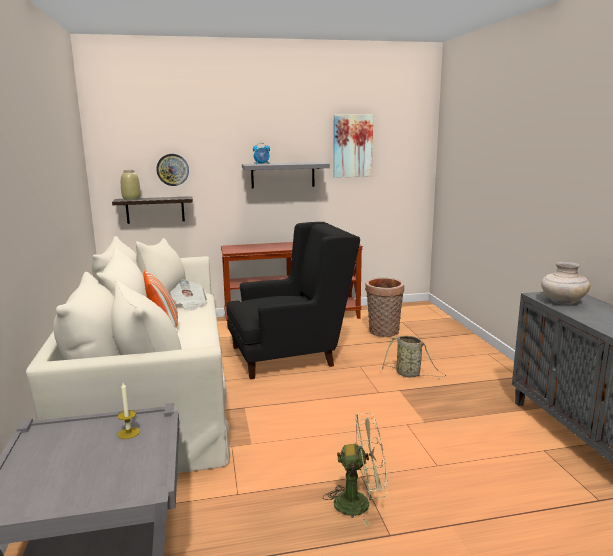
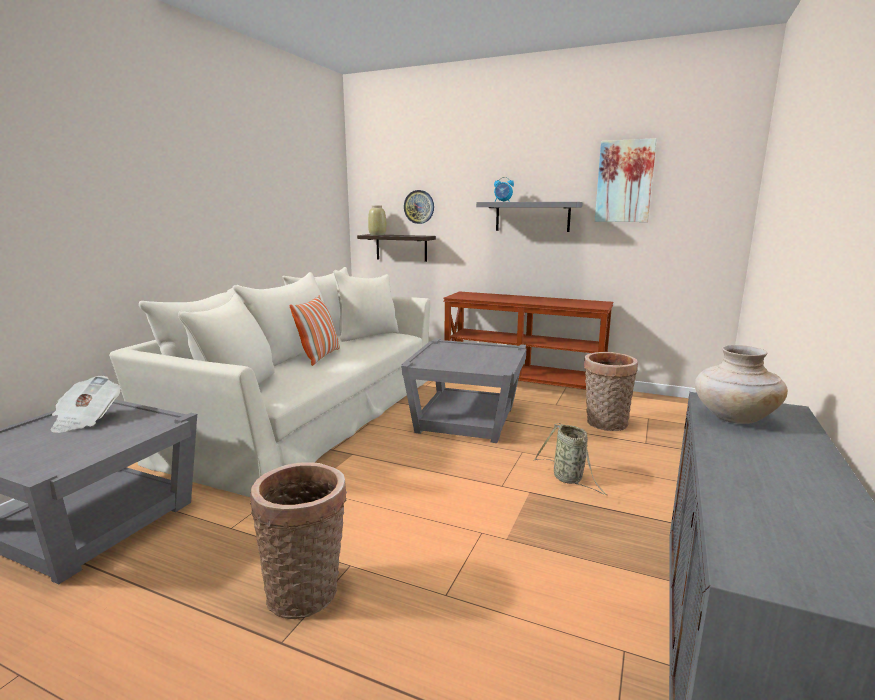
camera: 35 degrees right, 0 degrees up
(128, 433) = (130, 426): candle -> none
(189, 304) = (378, 342): newspaper -> newspaper (86, 420)
(291, 355) = (467, 419): black armchair -> grey side table
(360, 503) = (307, 592): green fan -> basket

